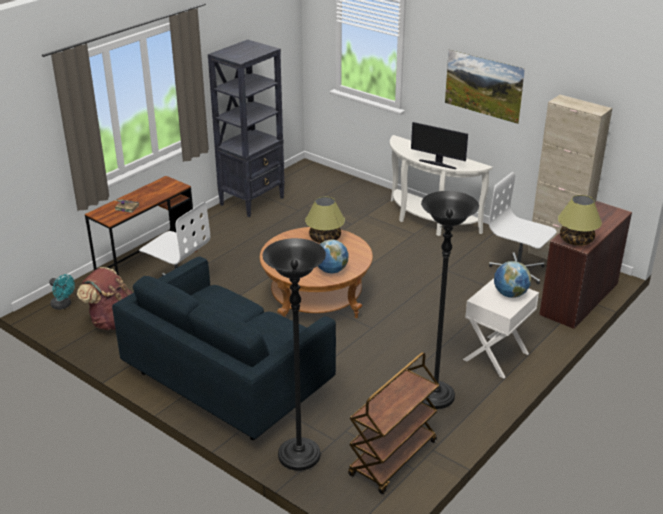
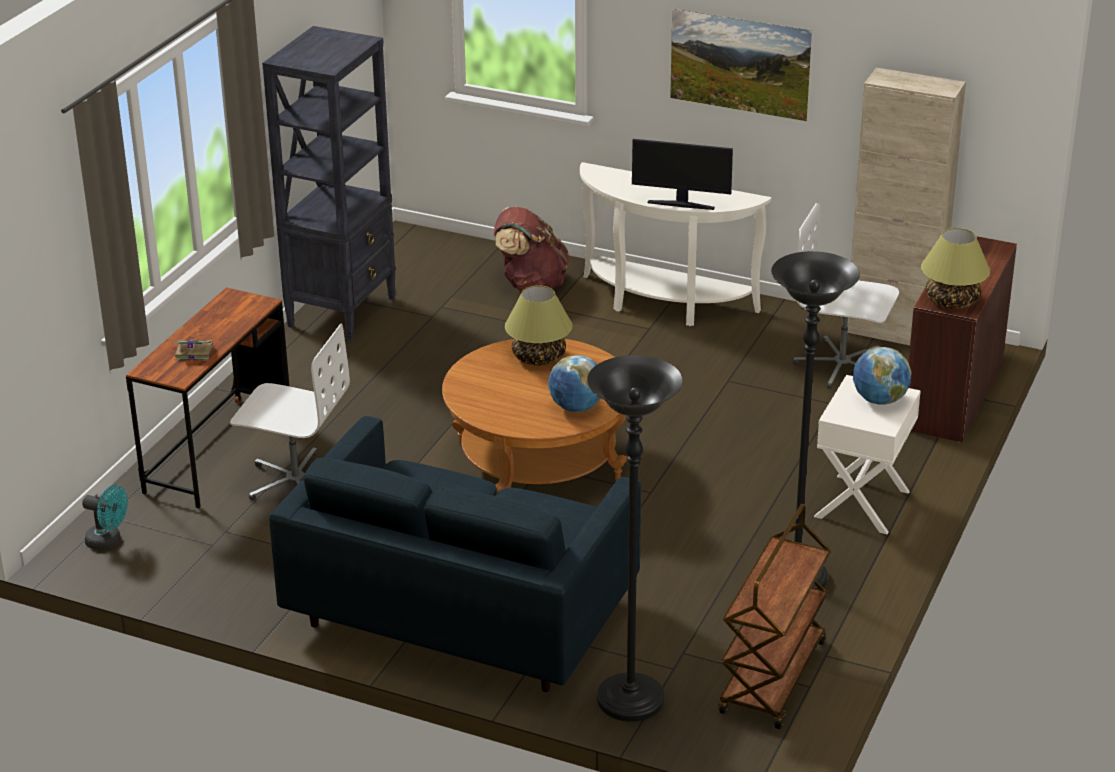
camera: 15 degrees left, 0 degrees up
(113, 321) = (214, 553): brown backpack -> brown backpack (530, 285)

